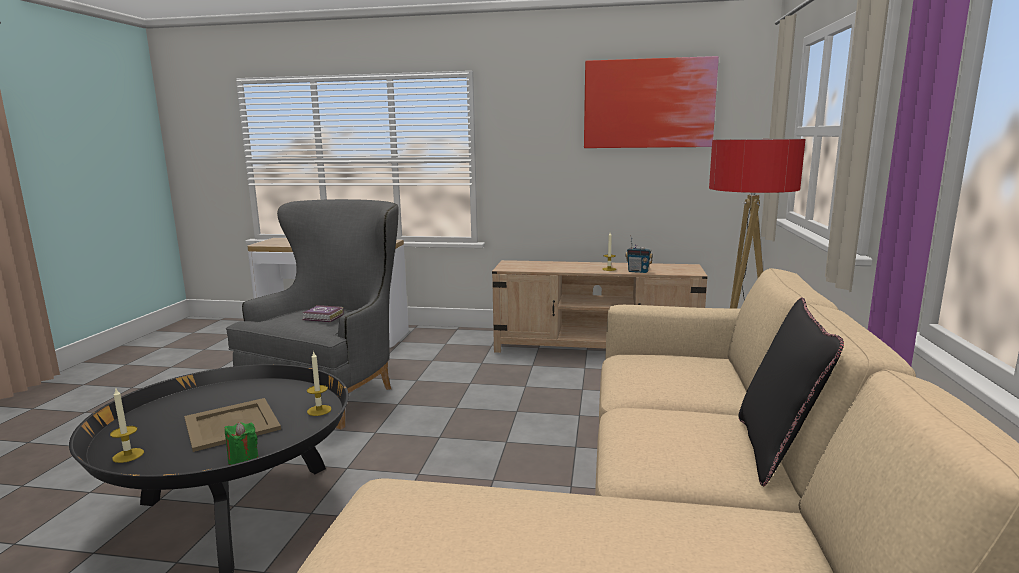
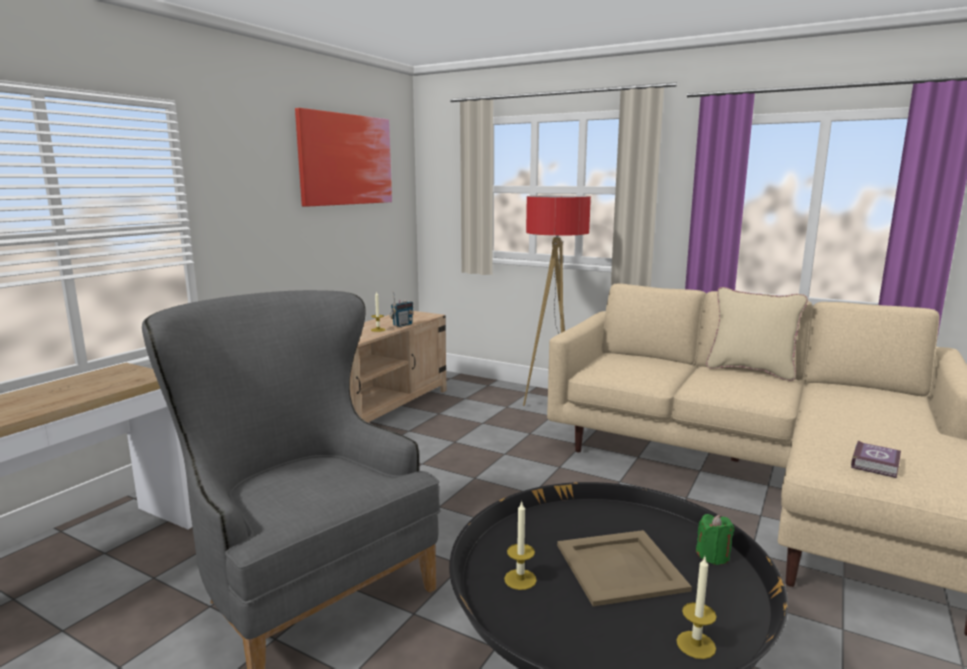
camera: 70 degrees left, 0 degrees up
(319, 410) = (600, 511): candle -> candle (520, 579)
(323, 317) = (336, 471): book -> book (876, 464)
(776, 451) = (750, 371): black pillow -> beige pillow

